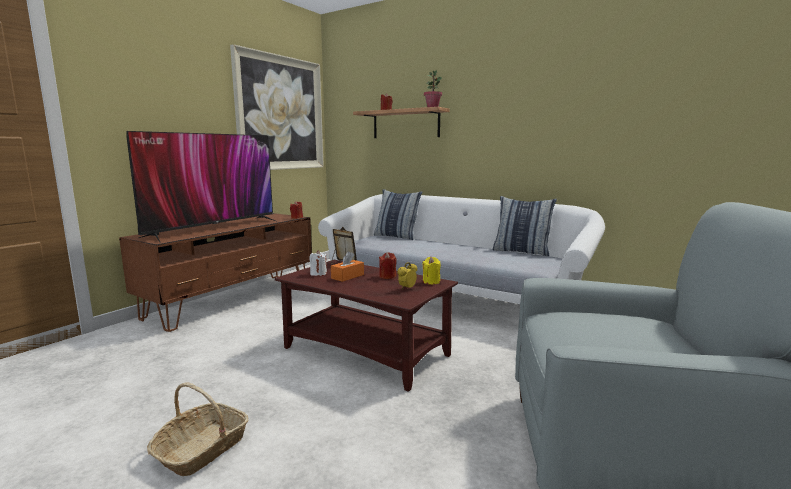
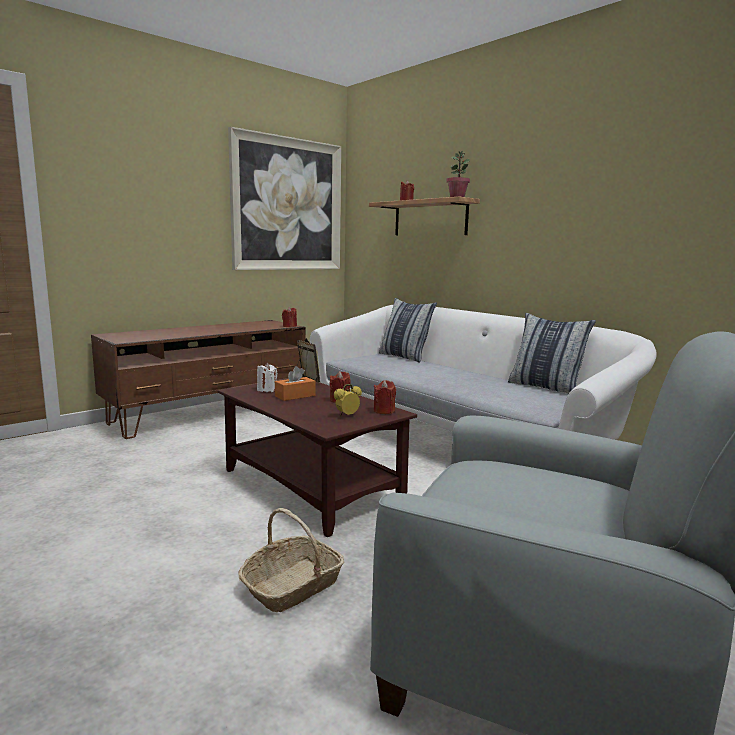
camera: 15 degrees right, 0 degrees up
(202, 449) = (80, 558): basket -> basket (292, 586)
(214, 228) = (189, 332): television -> none
(431, 282) = (384, 411): yellow candle -> red candle

